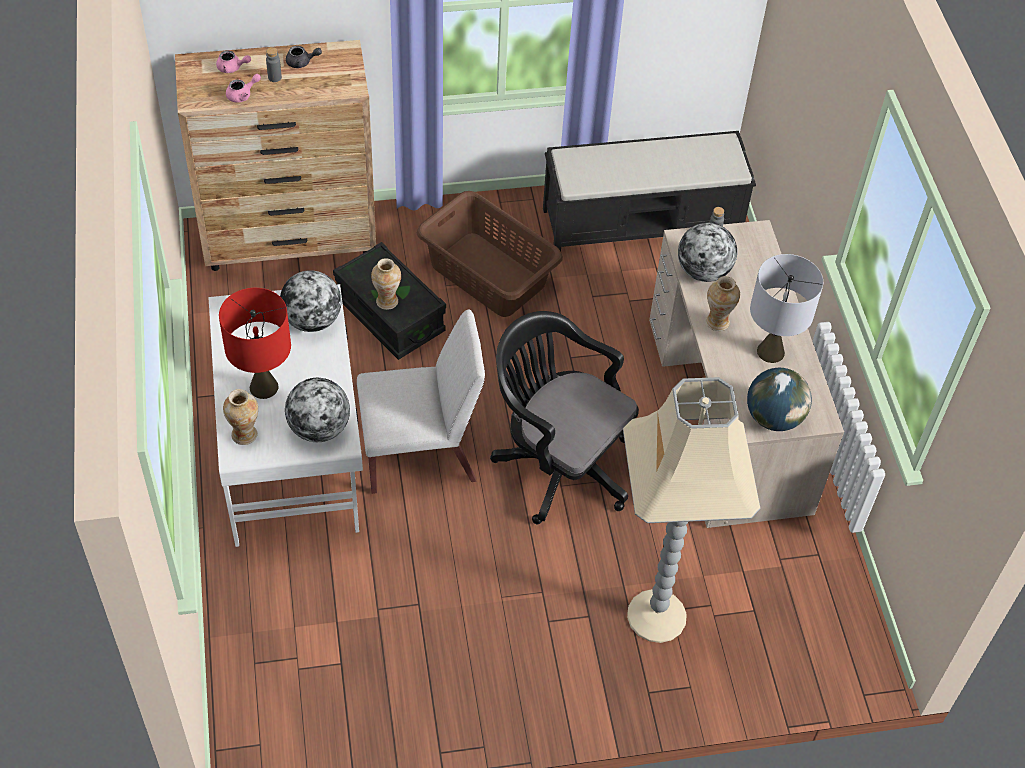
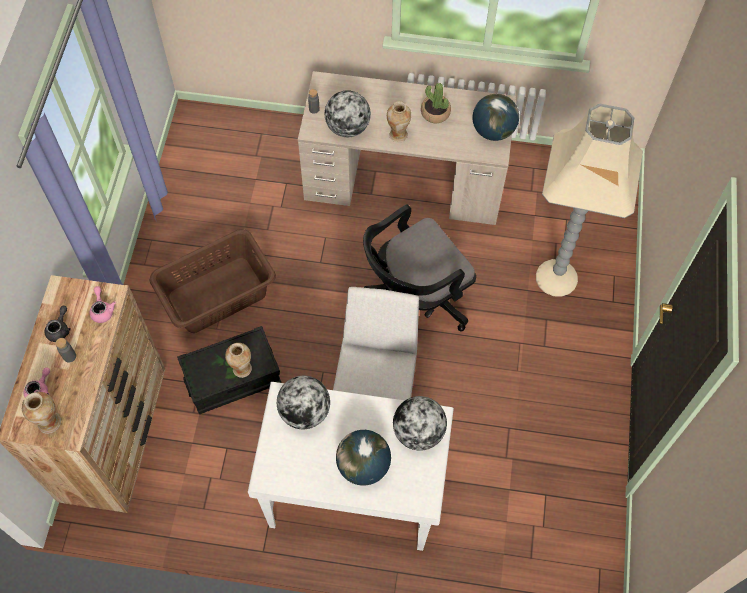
camera: 70 degrees left, 10 degrees up
(242, 95) = (81, 388): pink teapot -> pink teapot (102, 310)
(245, 435) = (408, 491): vase -> vase (49, 422)
(264, 387) = (364, 465): red table lamp -> globe
(643, 222) = (208, 173): black bench -> none
(770, 351) = (435, 113): grey table lamp -> potted plant

